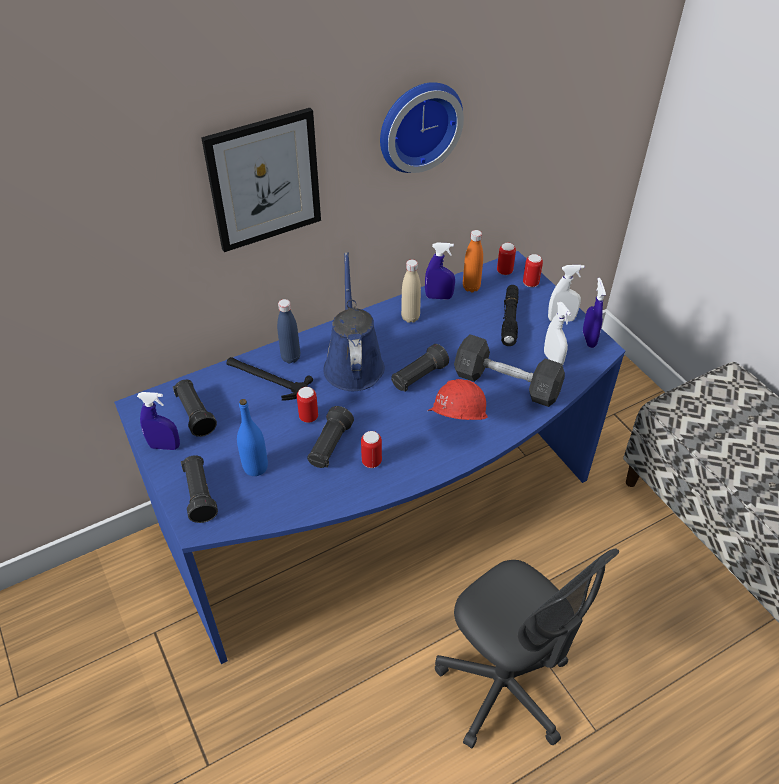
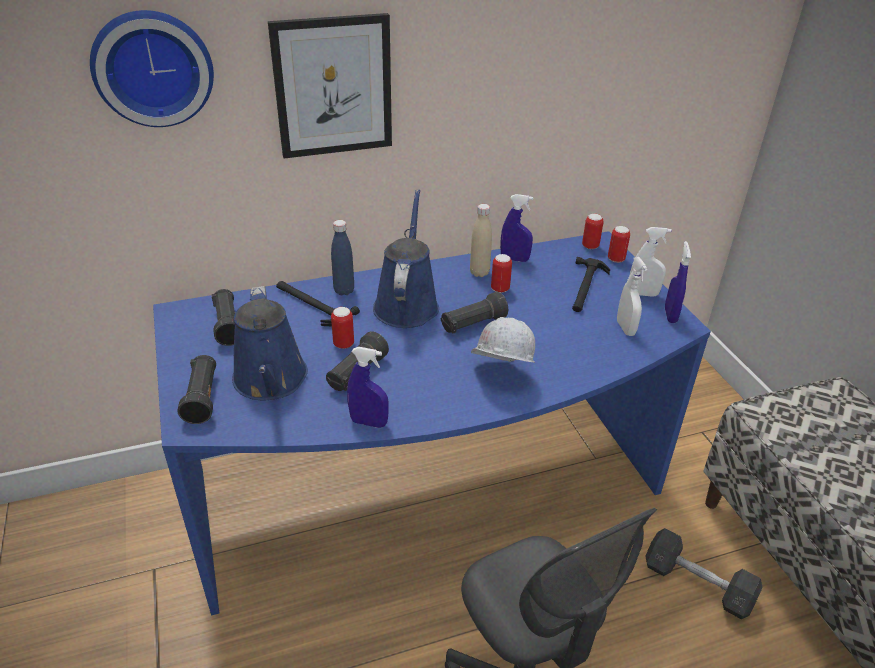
camera: 10 degrees right, 10 degrees down
(164, 446) = (185, 349): blue spray bottle -> blue spray bottle (368, 422)
(255, 467) = (271, 381): blue bottle -> blue watering can
(371, 461) = (397, 394): can -> can (500, 289)
(417, 125) = (504, 60): wall clock -> wall clock (153, 67)
(455, 427) = (499, 375): red hard hat -> white hard hat
(471, 287) = (551, 255): orange bottle -> none
(506, 383) = (568, 343): grey dumbbell -> grey dumbbell (697, 584)
(509, 319) = (585, 287): black flashlight -> hammer

